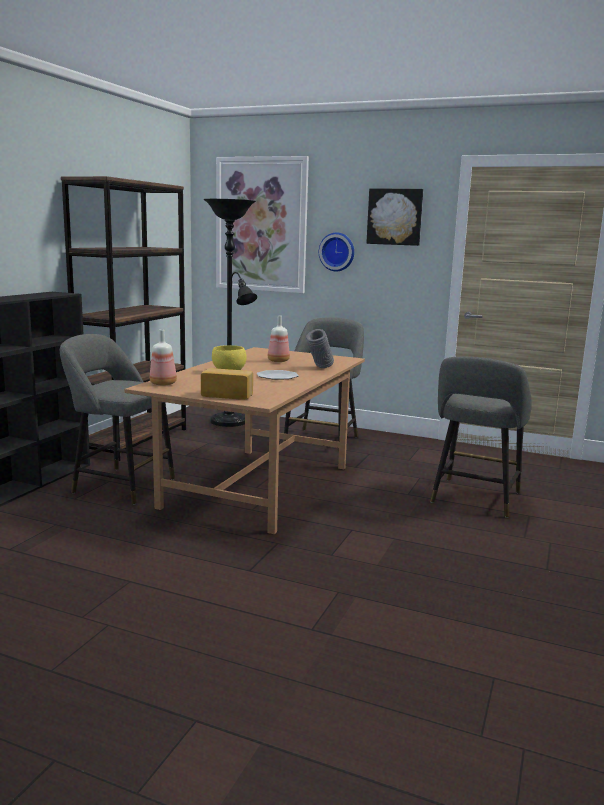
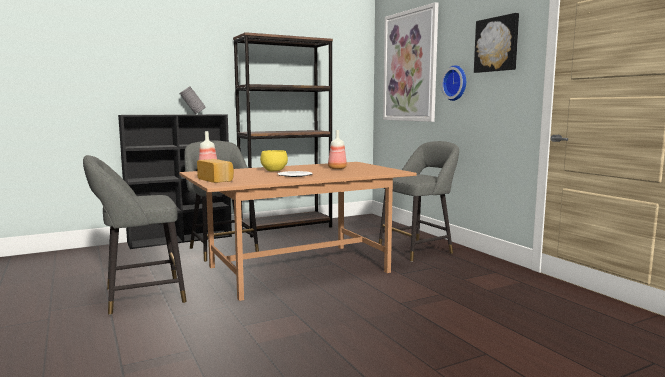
camera: 40 degrees right, 5 degrees down
(231, 422) = (372, 228): black floor lamp -> none
(319, 368) = (348, 174): grey vase -> grey vase (193, 114)
(474, 499) = (456, 323): grey stool -> grey stool (139, 296)

